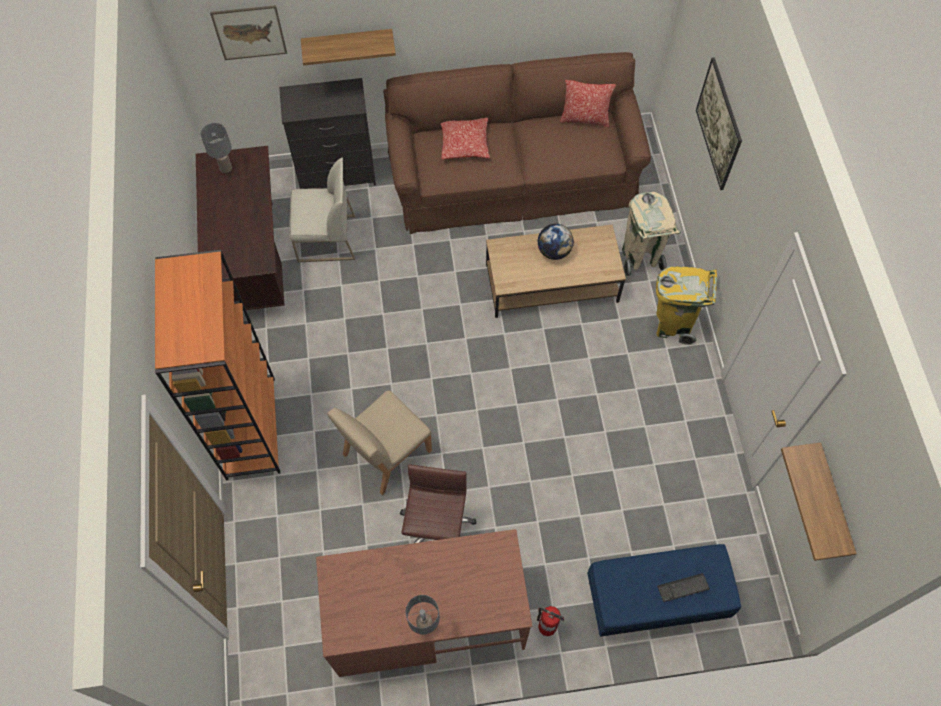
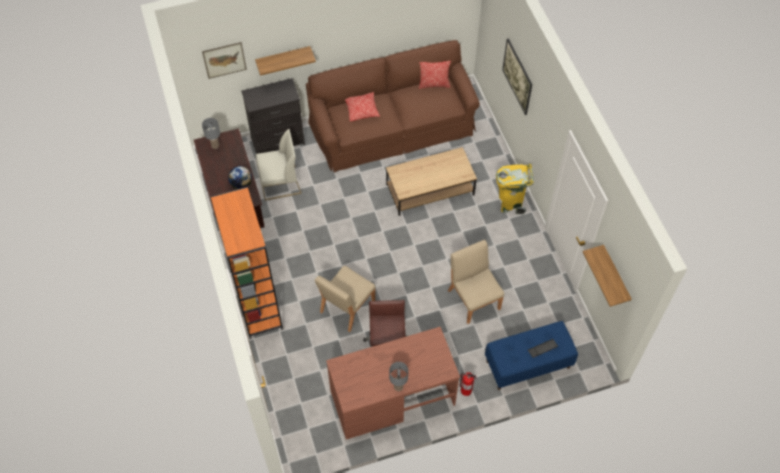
camera: 10 degrees left, 5 degrees down
(554, 251) = (429, 168): globe -> globe (241, 184)
(587, 472) = (473, 299): none -> beige chair
(640, 257) = (483, 166): beige trash can -> none

